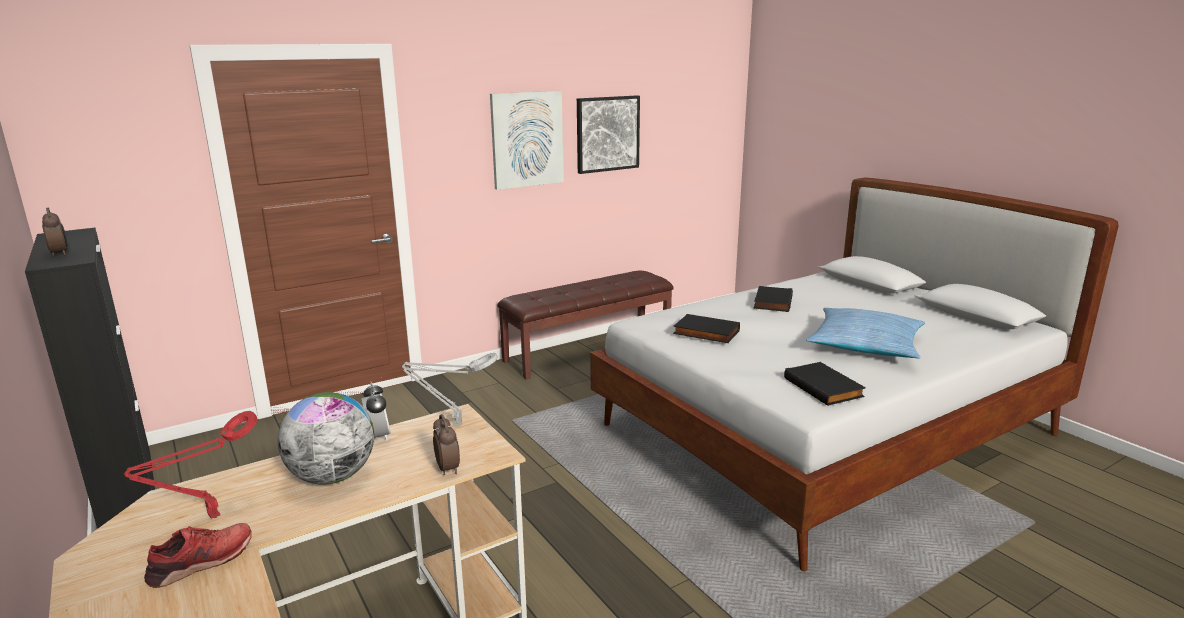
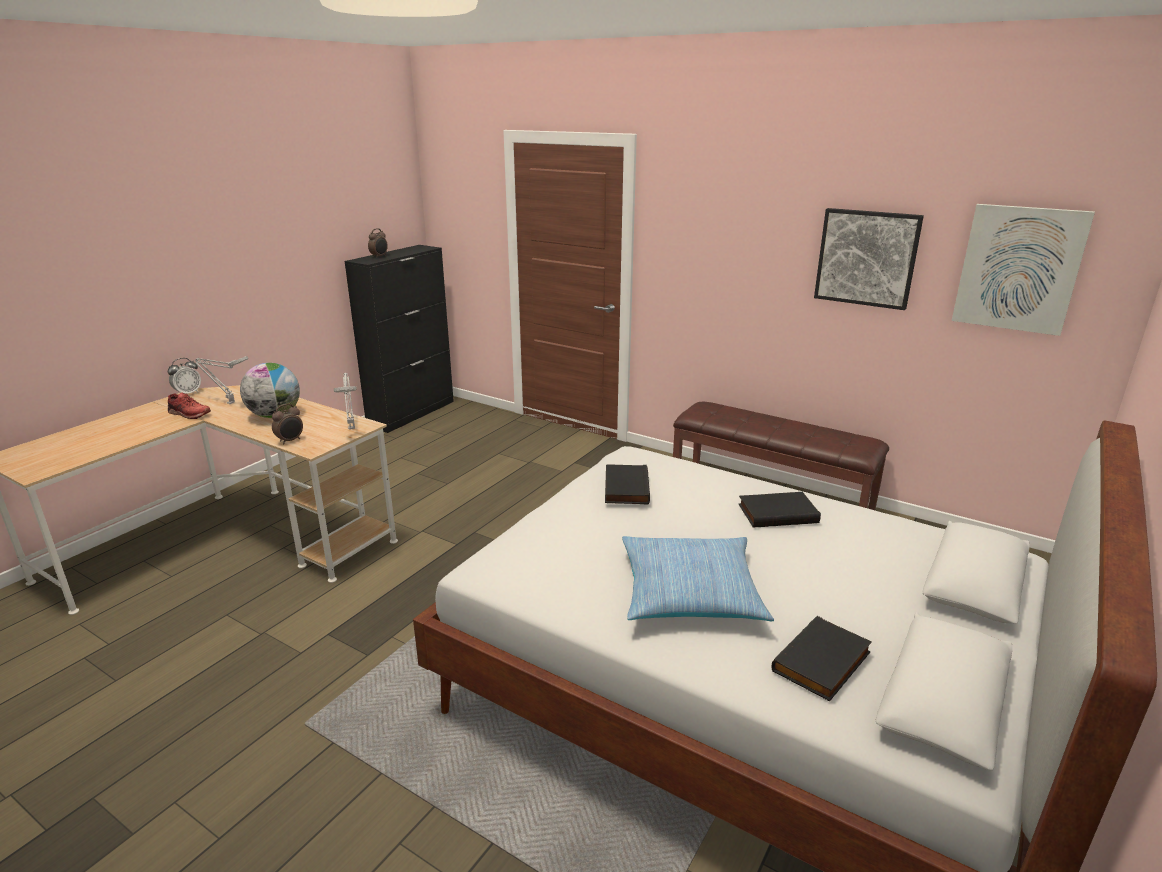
camera: 65 degrees right, 5 degrees up
(210, 517) = (229, 403): red table lamp -> grey table lamp
(378, 436) = (327, 412): alarm clock -> alarm clock (188, 393)
(527, 139) = (757, 245): picture -> picture (1018, 268)
(824, 387) = (535, 573): black book -> black book (823, 663)

